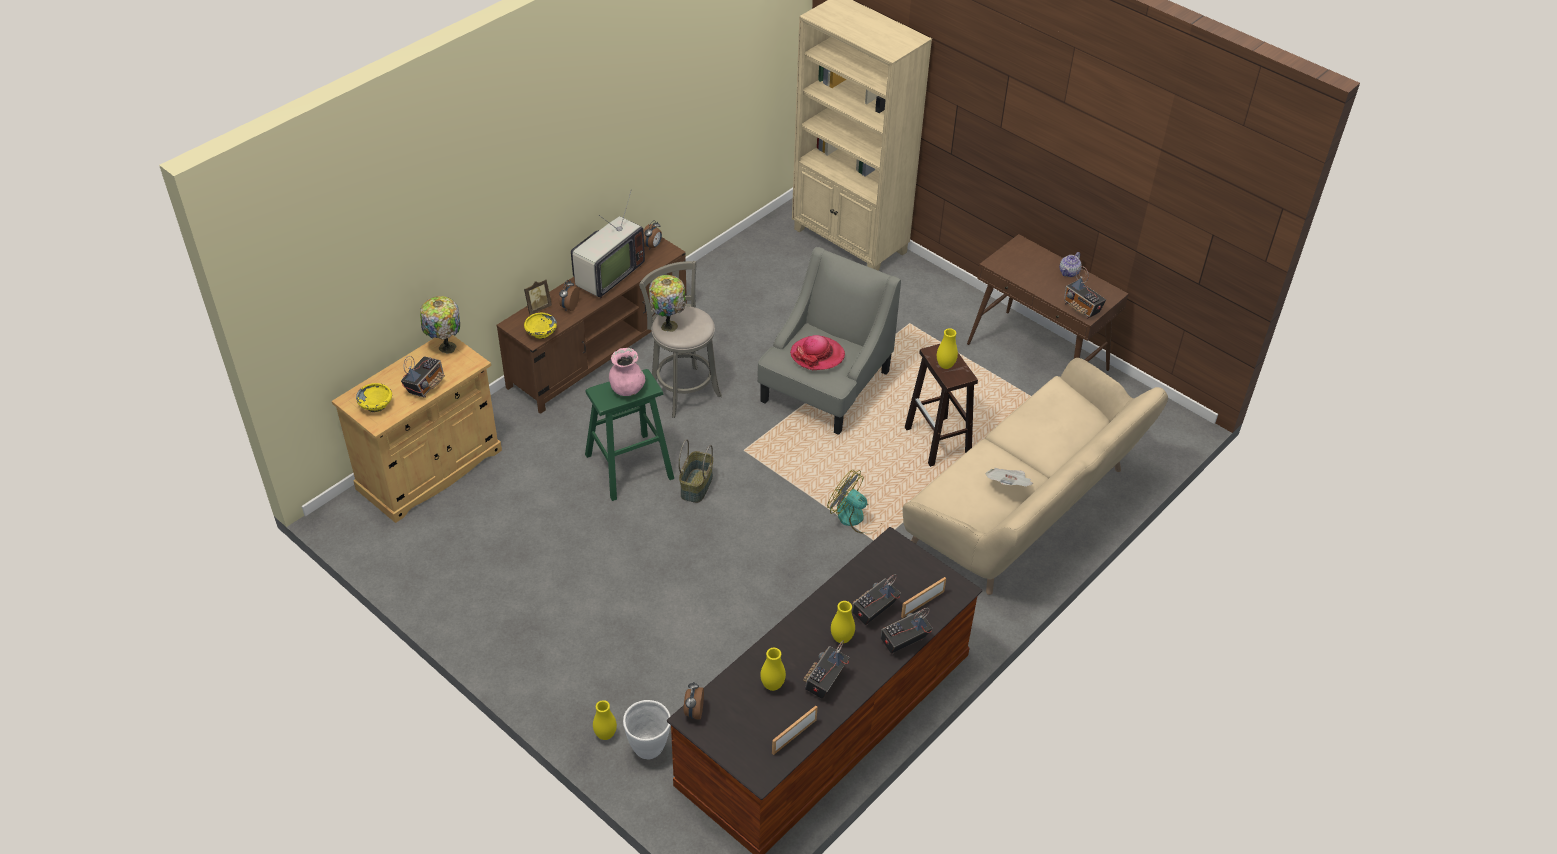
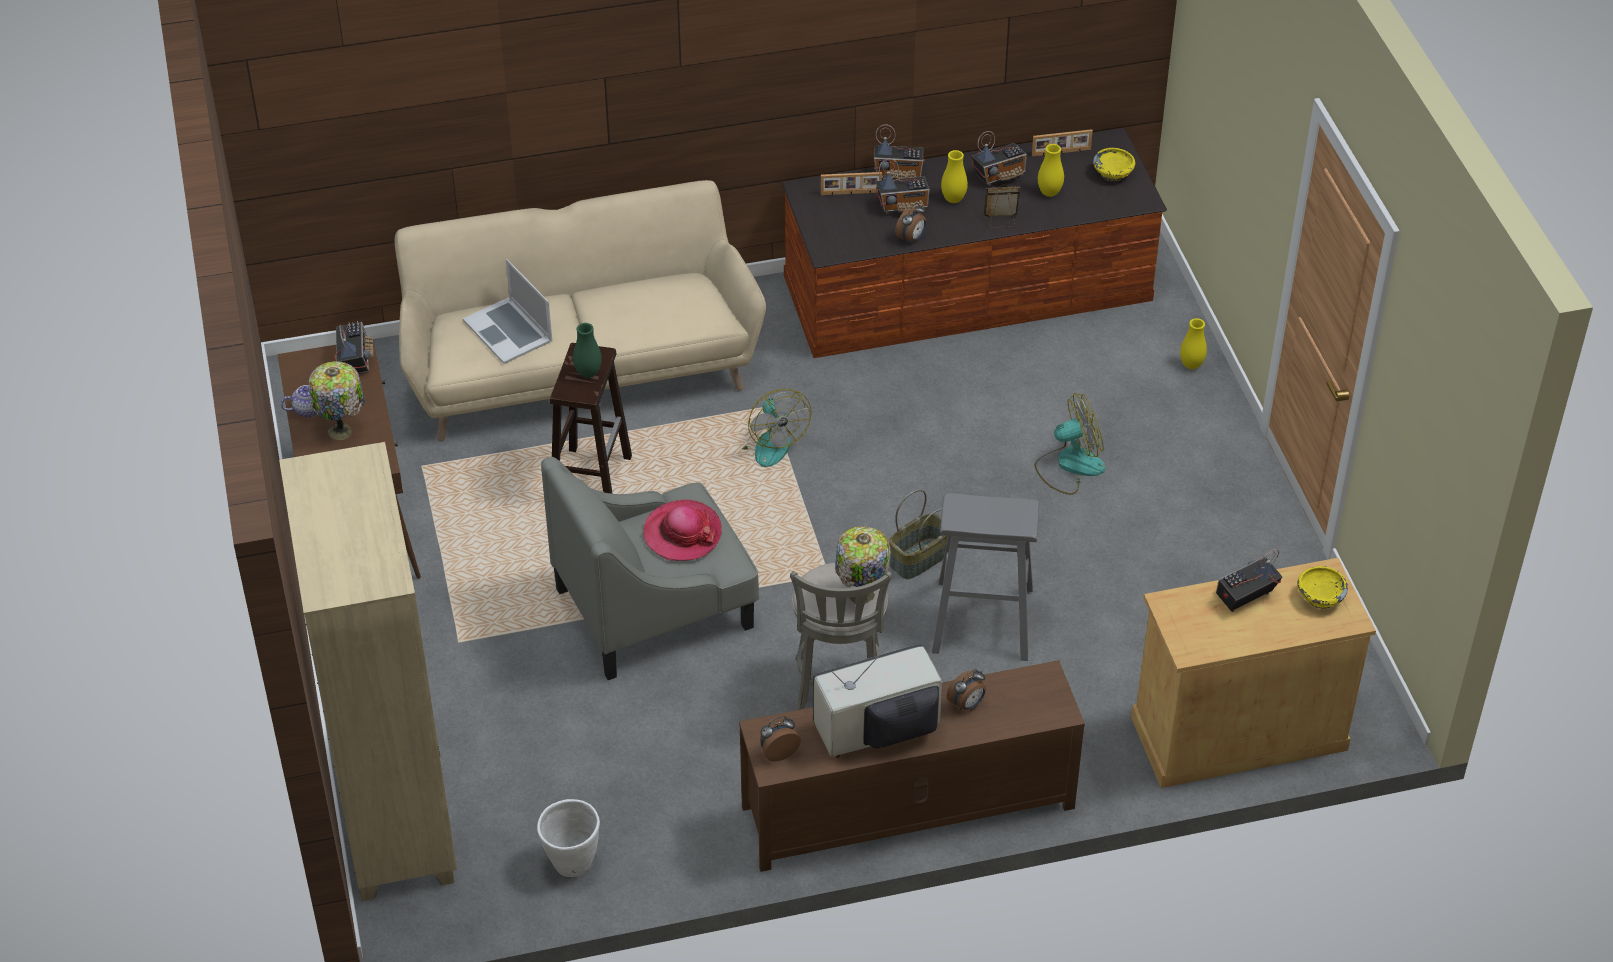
camera: 145 degrees left, 0 degrees up
(446, 348) = (1191, 641): table lamp -> table lamp (342, 432)
(538, 308) = (1011, 723): picture frame -> picture frame (1001, 222)
(541, 333) = (1031, 680): yellow bowl -> yellow bowl (1113, 174)
(627, 389) = (986, 512): pink vase -> none
(629, 466) = (982, 620): green stool -> grey stool
(644, 599) = (1069, 465): none -> fan
(648, 747) = (1155, 338): white planter -> white planter (572, 863)
(693, 711) = (1137, 204): alarm clock -> alarm clock (911, 238)
(945, 365) = (588, 373): yellow vase -> green vase
(1008, 485) = (627, 296): newspaper -> none
(1052, 425) = (508, 330): none -> laptop

